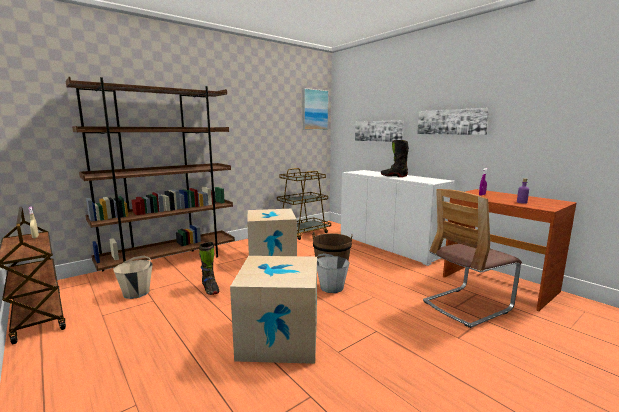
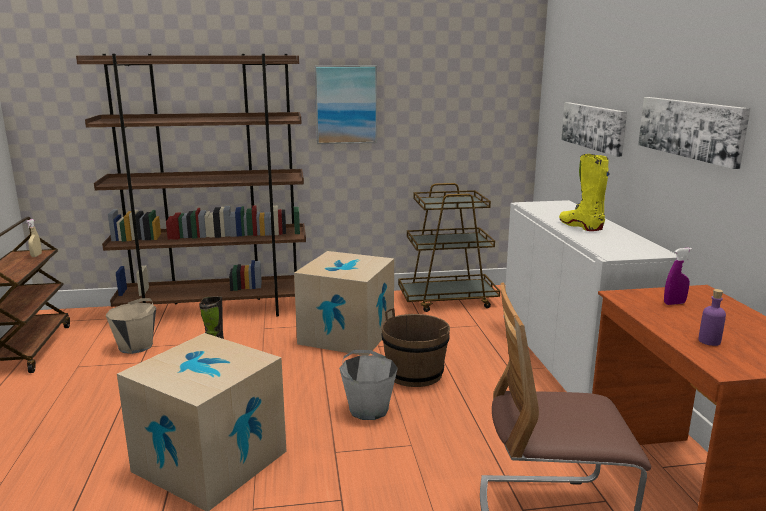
camera: 30 degrees right, 5 degrees up
(314, 110) = (502, 75): picture -> picture (346, 104)
(393, 176) = (581, 226): black boot -> yellow boot

